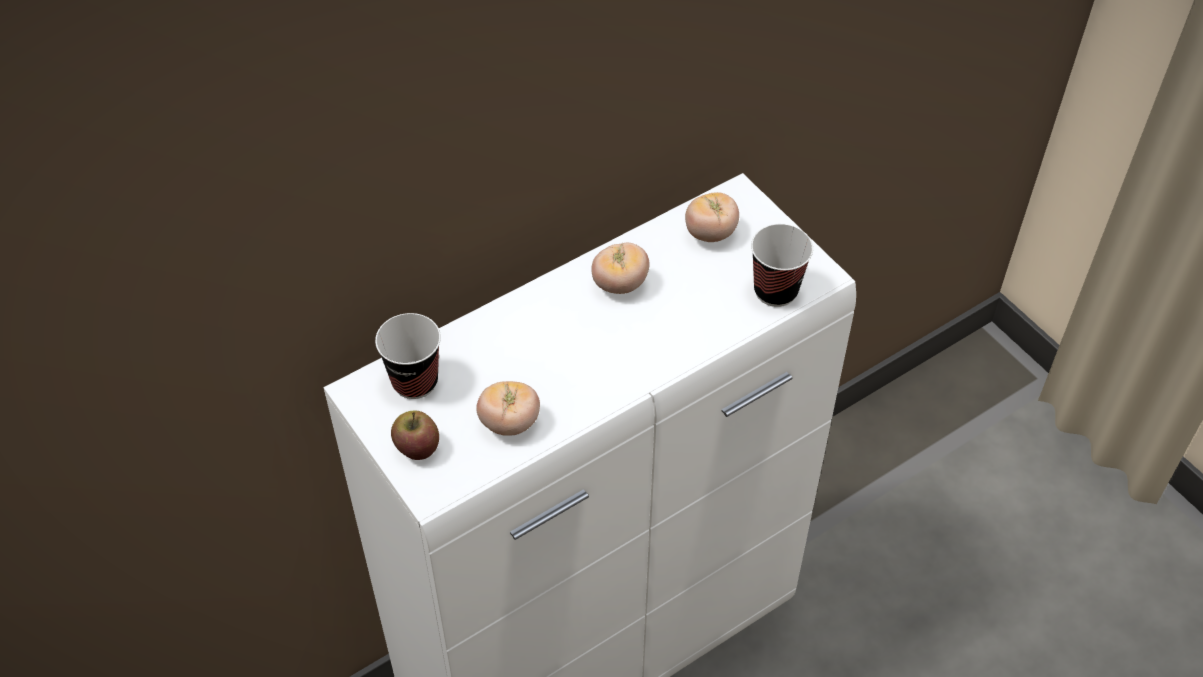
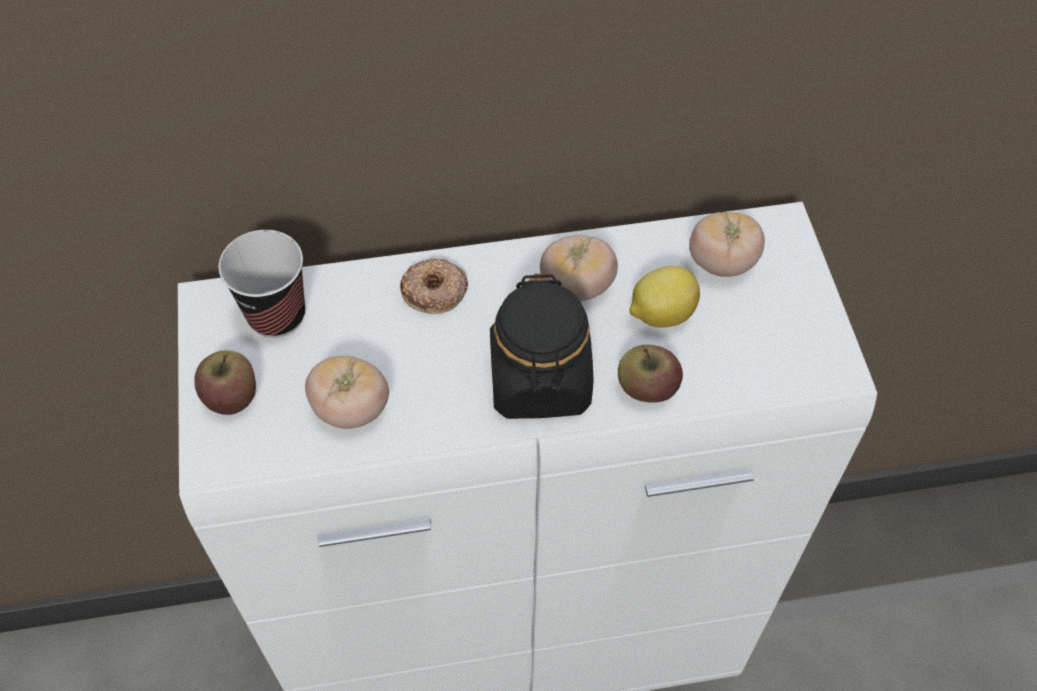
camera: 25 degrees right, 5 degrees up
(520, 323) = (434, 291): none -> donut
(631, 355) = (540, 381): none -> black jar
(688, 282) = (660, 314): none -> lemon
(705, 333) = (647, 388): none -> apple
(775, 291) = (765, 367): cup -> none

